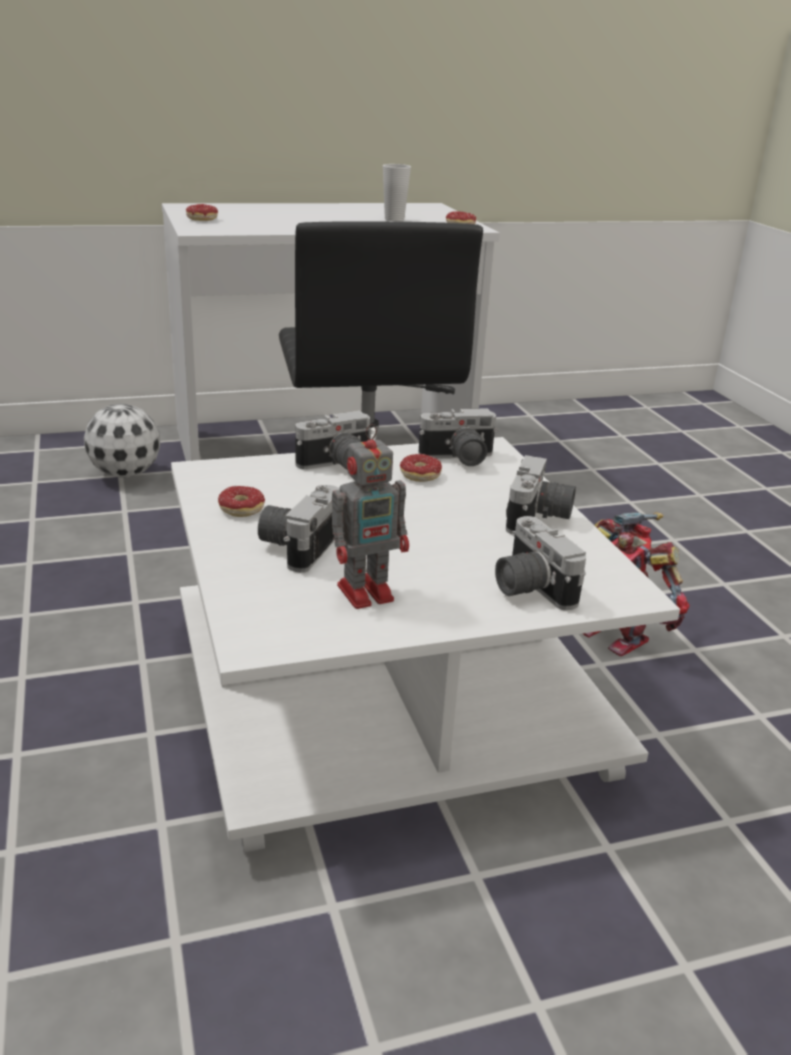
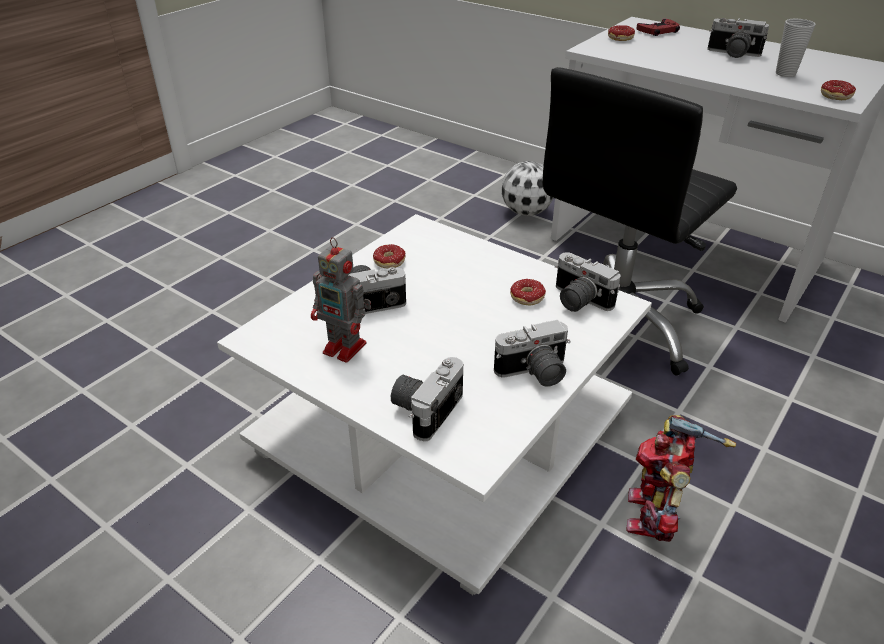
camera: 55 degrees right, 10 degrees up
(220, 209) = (658, 31): none -> red game controller
(338, 466) = (492, 263): camera -> camera (732, 54)

